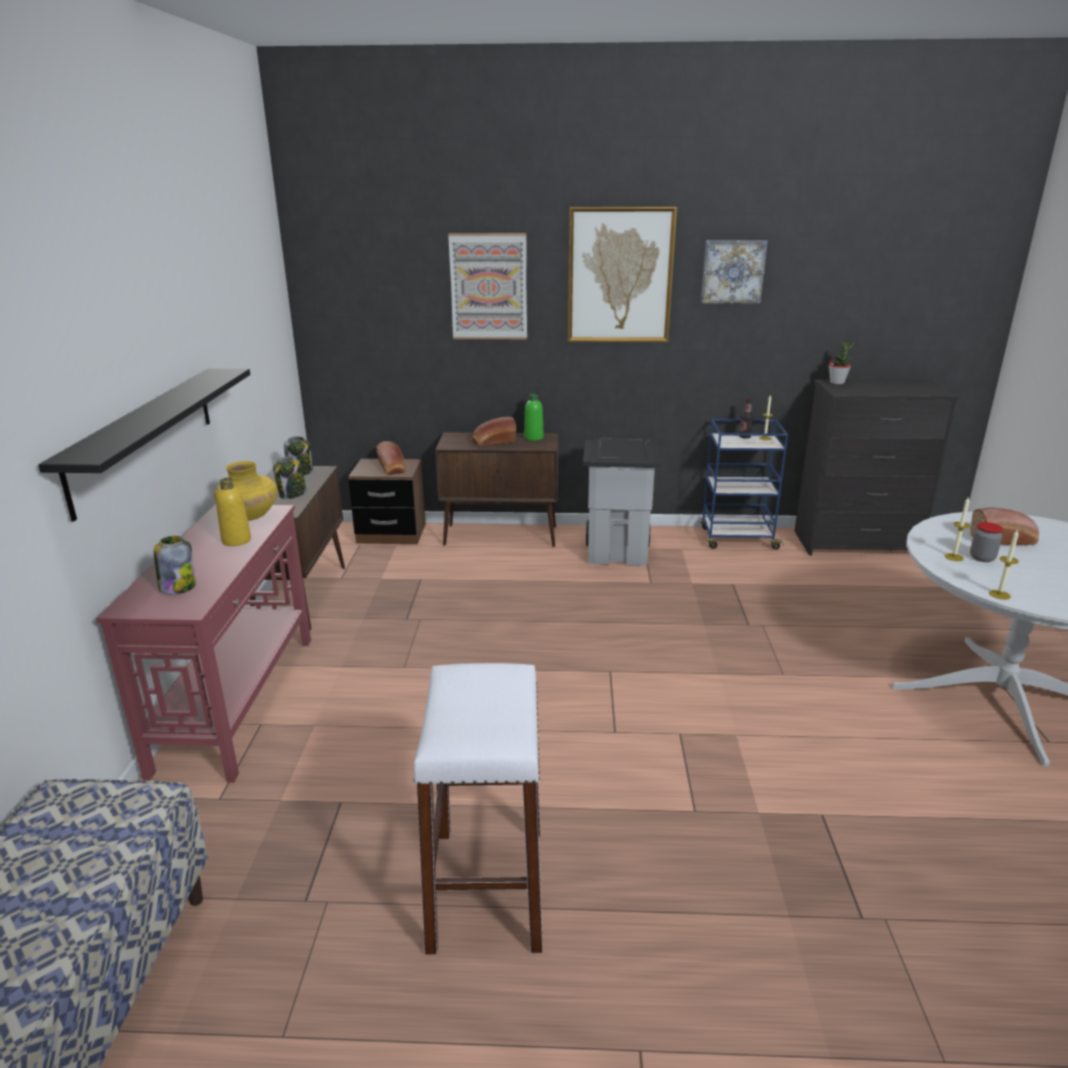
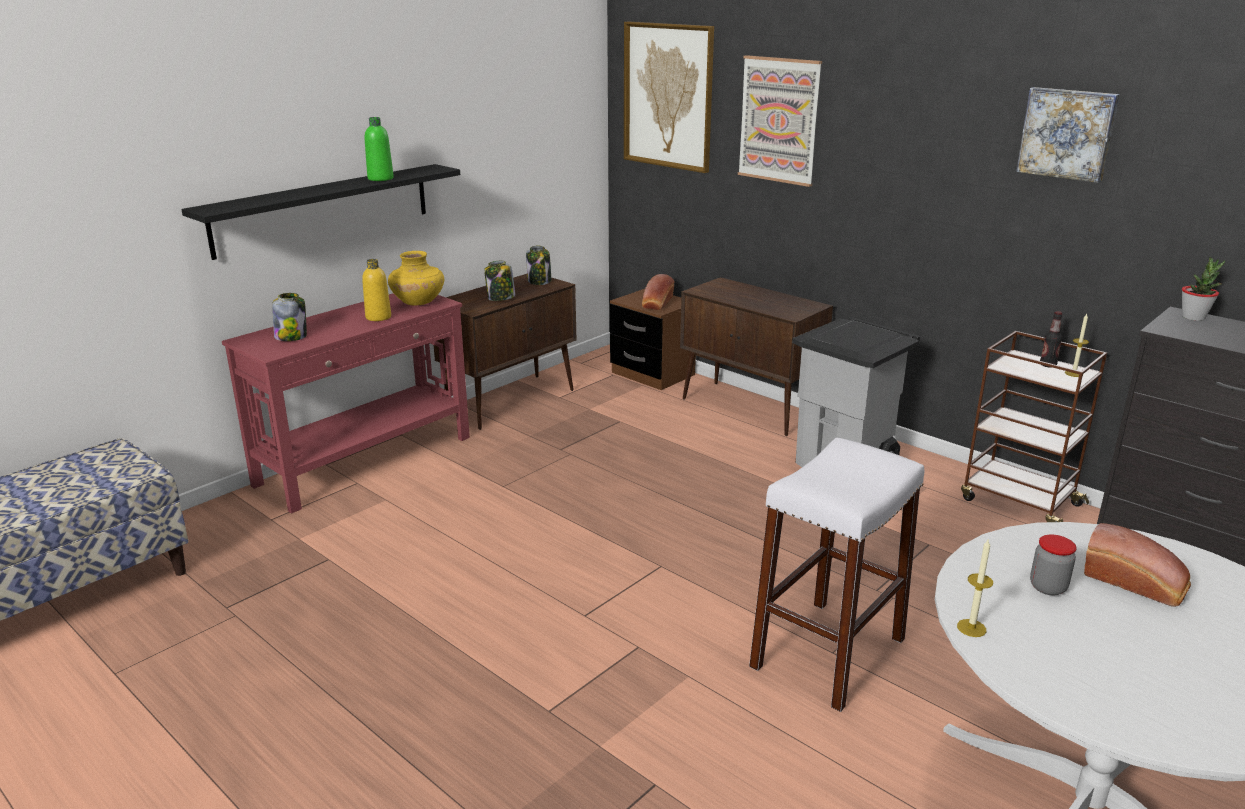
camera: 40 degrees right, 0 degrees up
(487, 887) = (327, 666): white stool -> white stool (828, 652)
(493, 442) = (747, 298): bread -> none
(533, 438) = (796, 304): green bottle -> green bottle (380, 178)
(620, 276) = (921, 123): picture -> picture (668, 96)
(737, 539) = (1018, 501): blue cart -> brown cart
(953, 557) = (1008, 571): candle -> none

